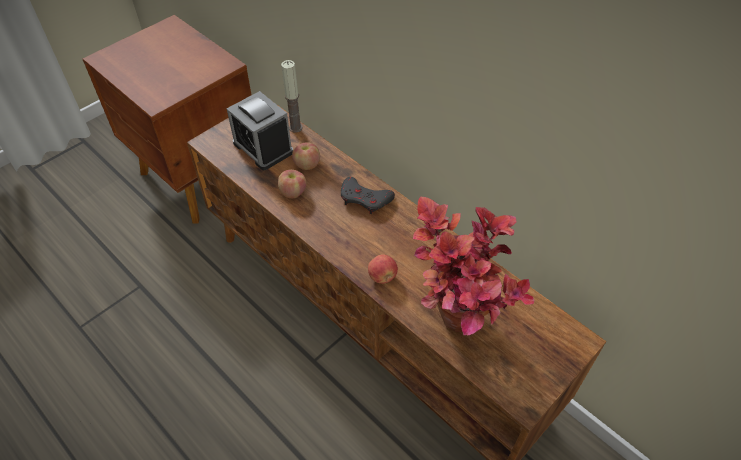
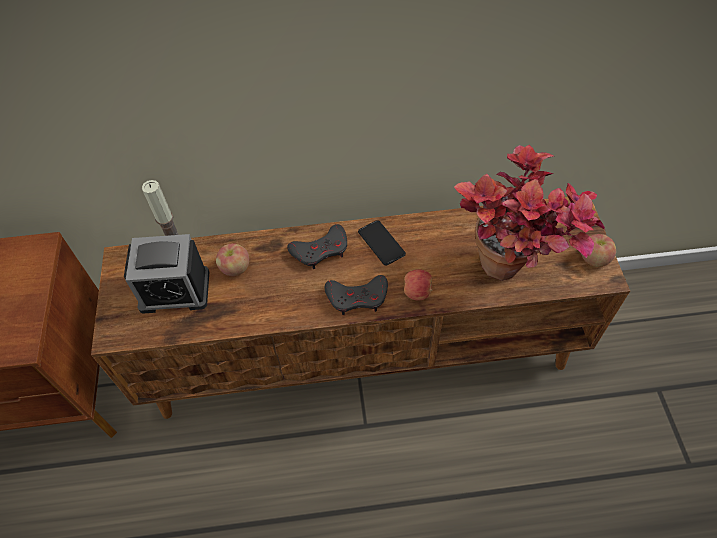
camera: 50 degrees left, 5 degrees up
(293, 192) = (258, 300): apple -> apple (593, 259)
(344, 244) = (357, 297): none -> grey game controller
(405, 229) = (381, 243): none -> phone

